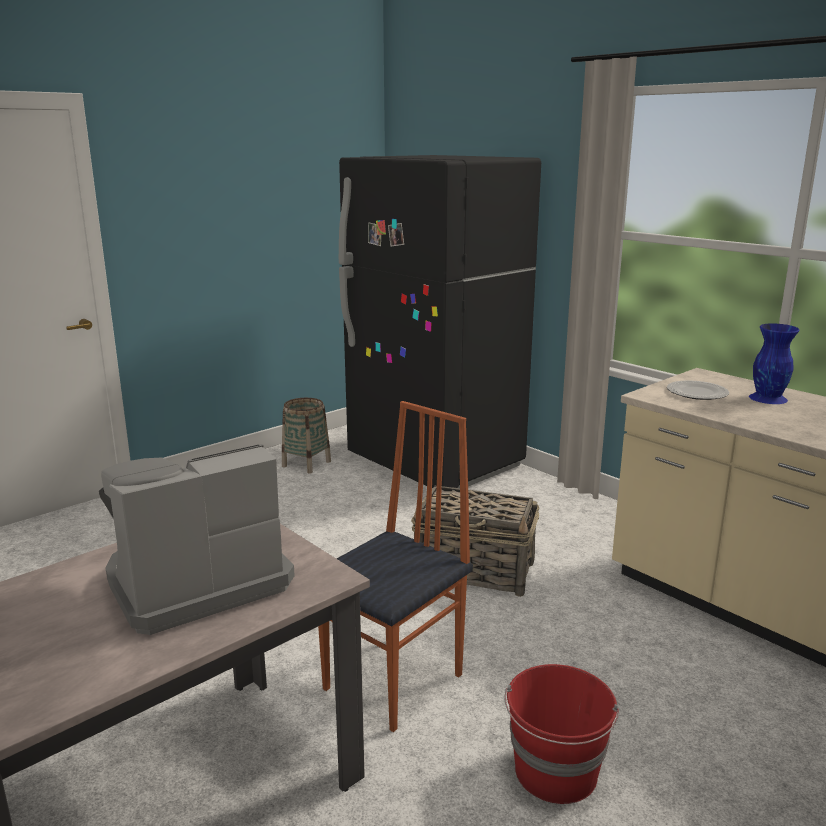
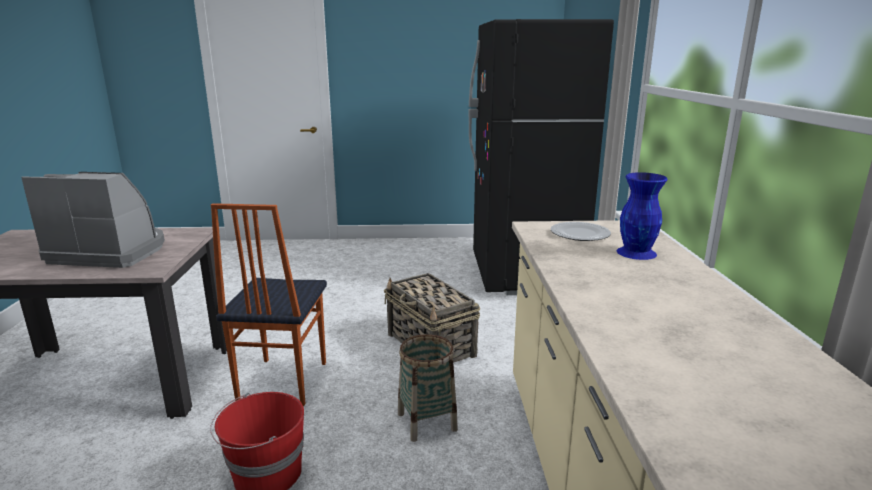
camera: 40 degrees right, 0 degrees up
(306, 464) = (442, 252): basket -> basket (427, 421)
(396, 682) = (281, 382): chair -> chair turned 105 degrees clockwise

